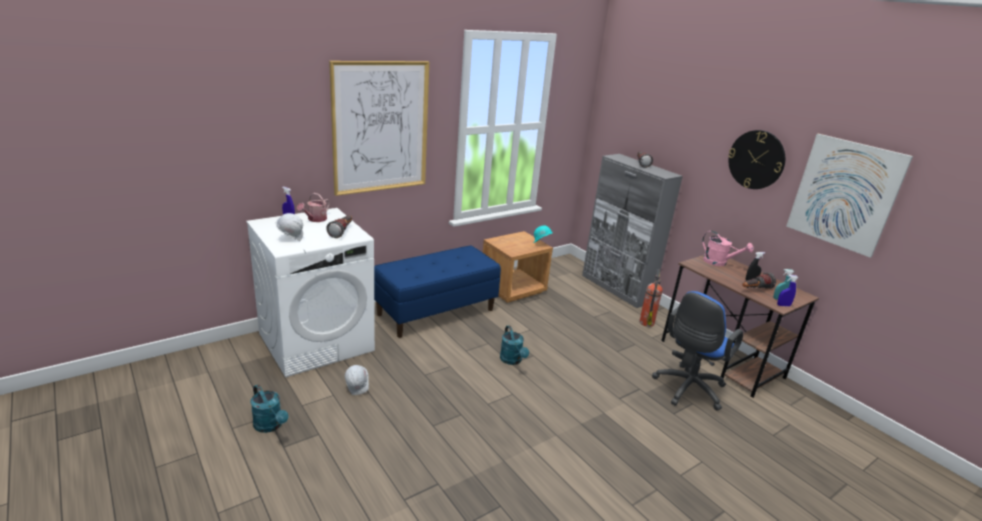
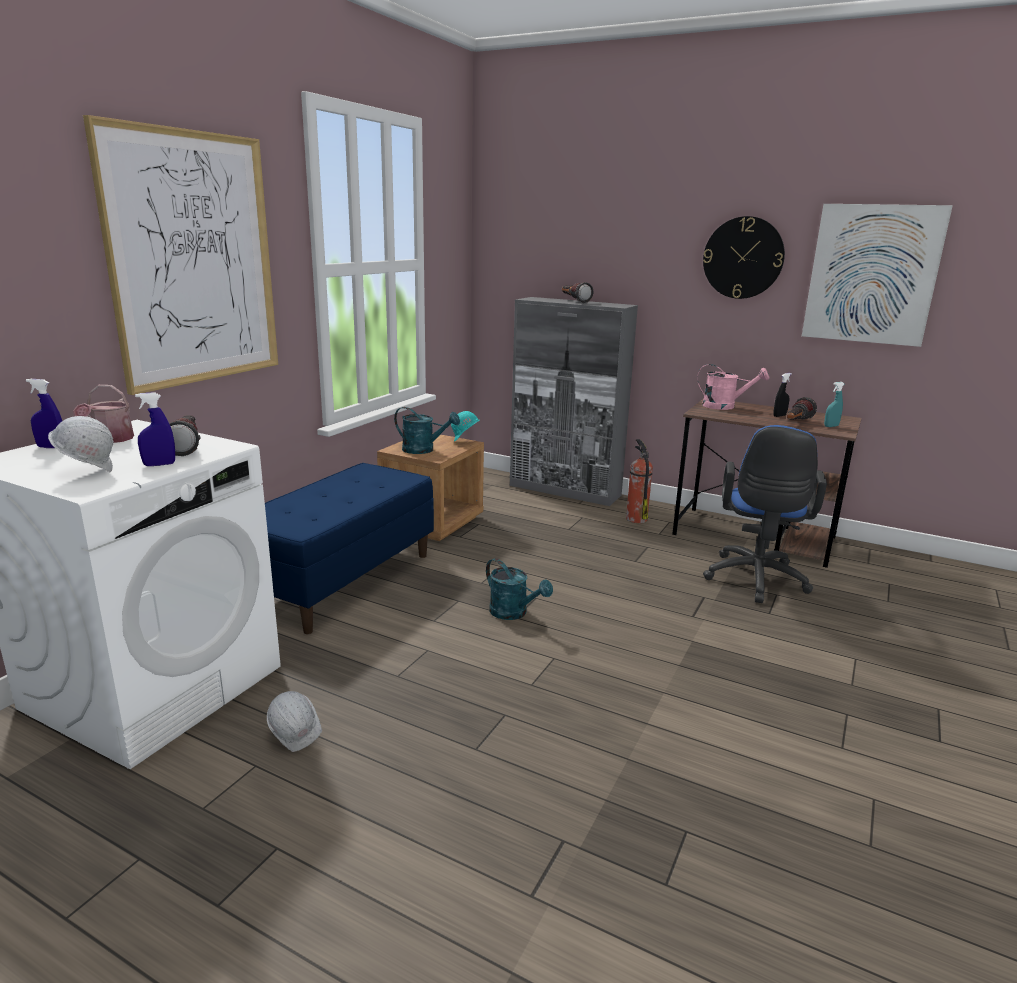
camera: 25 degrees left, 5 degrees down
(270, 426) = (159, 875): turquoise watering can -> turquoise watering can (424, 450)
(783, 305) = (843, 431): blue spray bottle -> blue spray bottle (159, 464)

